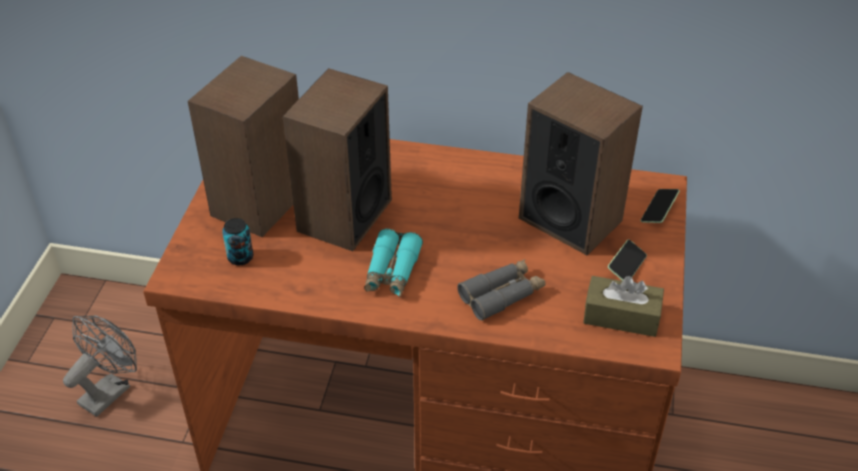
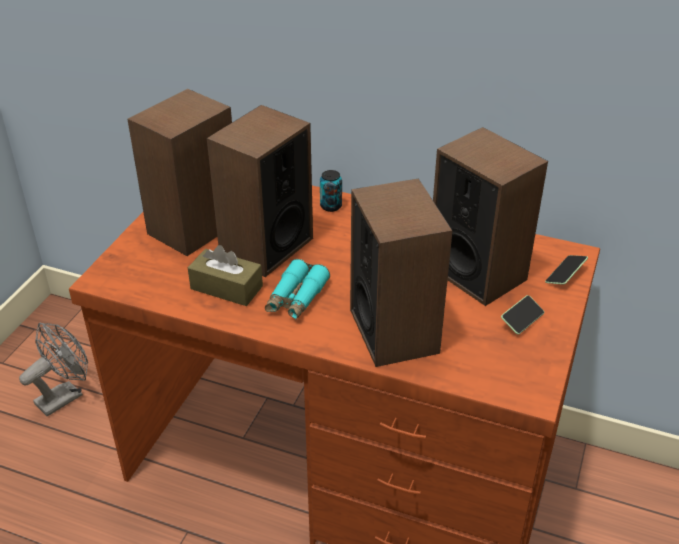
camera: 10 degrees right, 5 degrees down
(240, 257) = (162, 271): can -> can (331, 206)
(502, 295) = (394, 330): grey binoculars -> speaker
(621, 316) = (506, 364): brown tissue box -> brown tissue box (226, 287)

